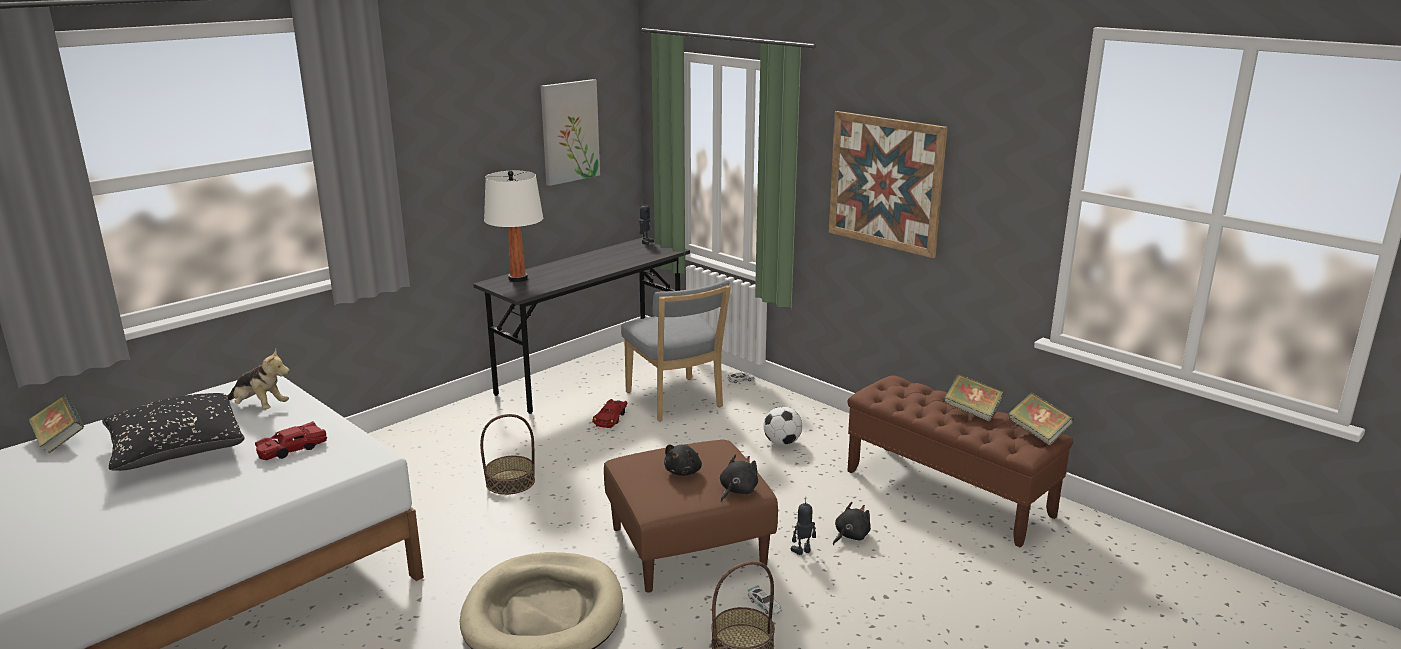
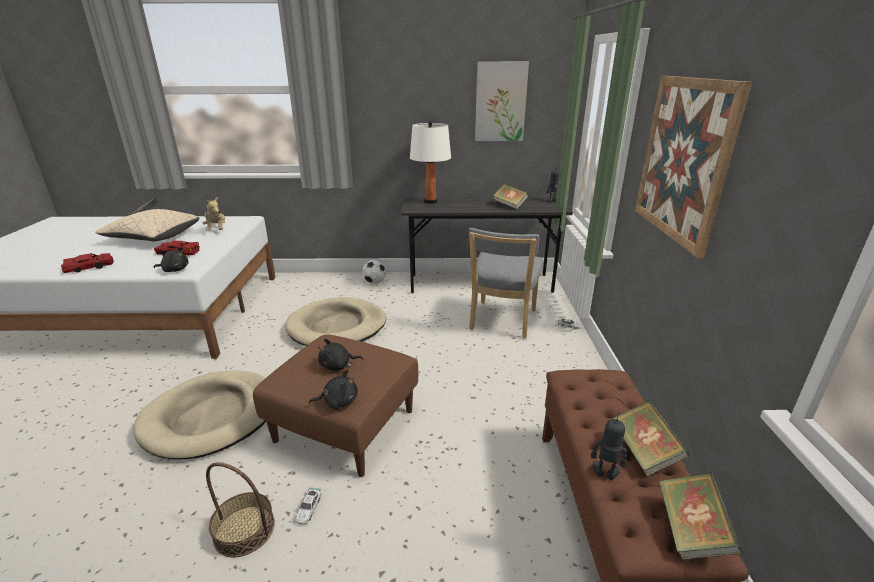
camera: 45 degrees right, 5 degrees up
(177, 451) = (153, 237): black pillow -> beige pillow
(510, 482) = (337, 327): basket -> beige dog bed
(611, 418) = (447, 315): red toy car -> red toy car (89, 267)
(616, 259) = (509, 205): none -> book
(782, 443) = (526, 386): football -> football (374, 282)
(802, 551) = (402, 484): toy robot -> toy robot (605, 474)
(850, 536) = (456, 498): black plush toy -> black plush toy (175, 270)

